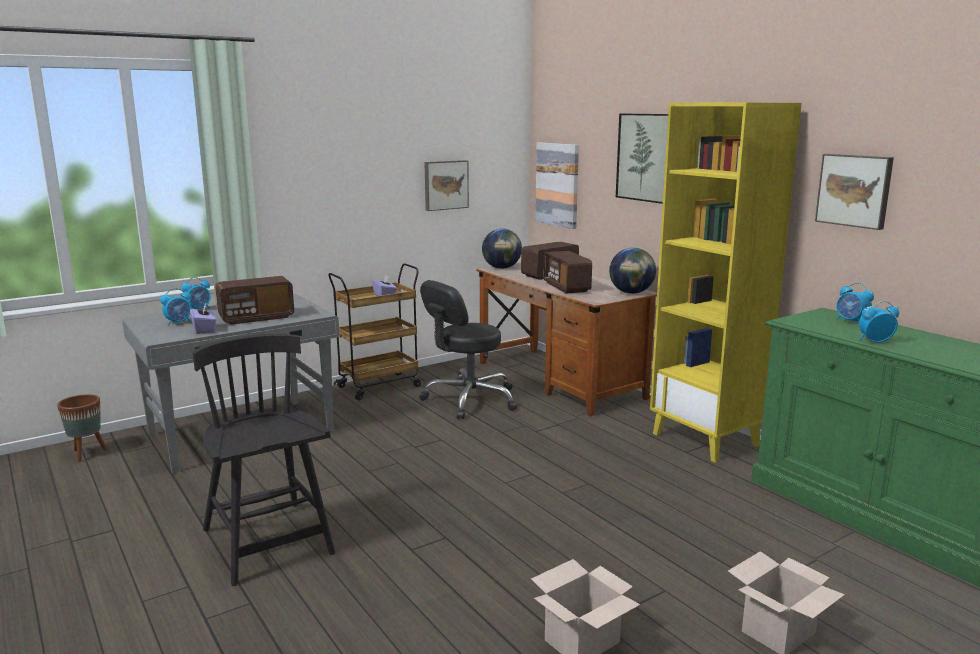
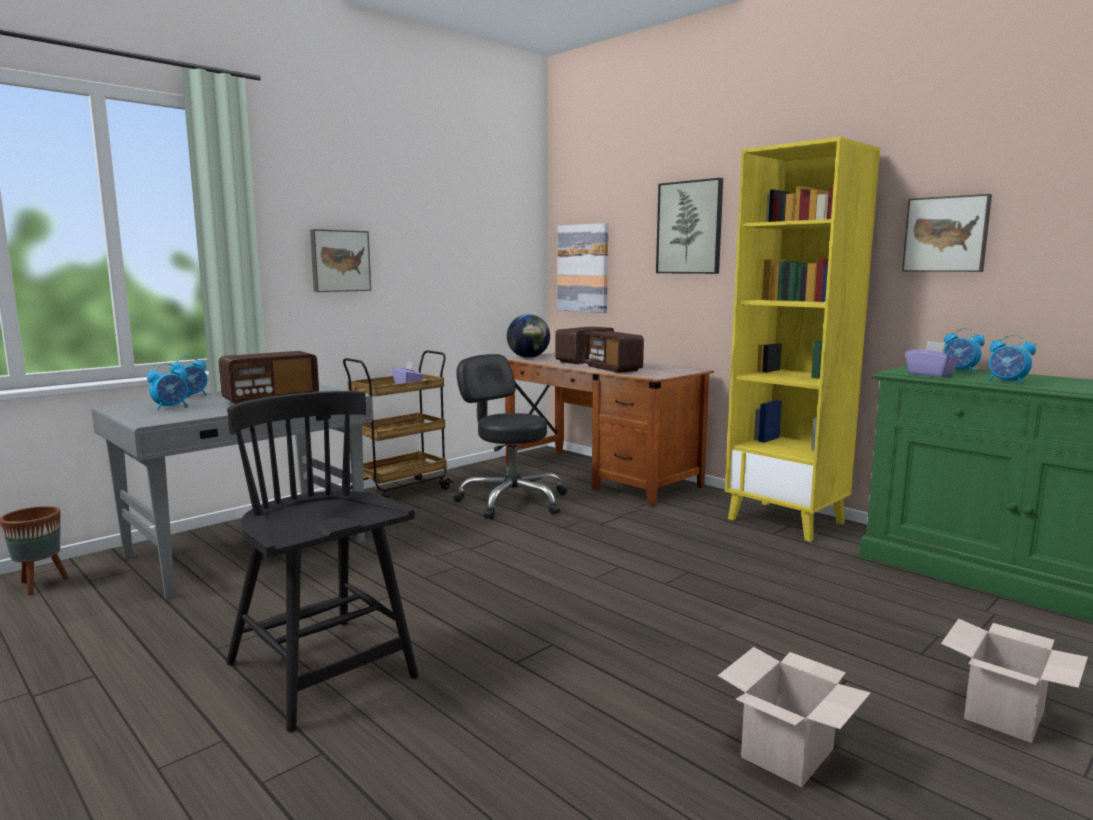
camera: 10 degrees left, 5 degrees down
(204, 330) = (209, 412): purple tissue box -> purple tissue box (930, 375)
(445, 185) = (465, 267): picture -> picture (339, 261)
(467, 401) = (509, 500): black office chair -> black office chair turned 90 degrees clockwise
(631, 293) = (685, 370): globe -> none
(874, 341) = (1007, 382): alarm clock -> alarm clock turned 120 degrees counterclockwise

